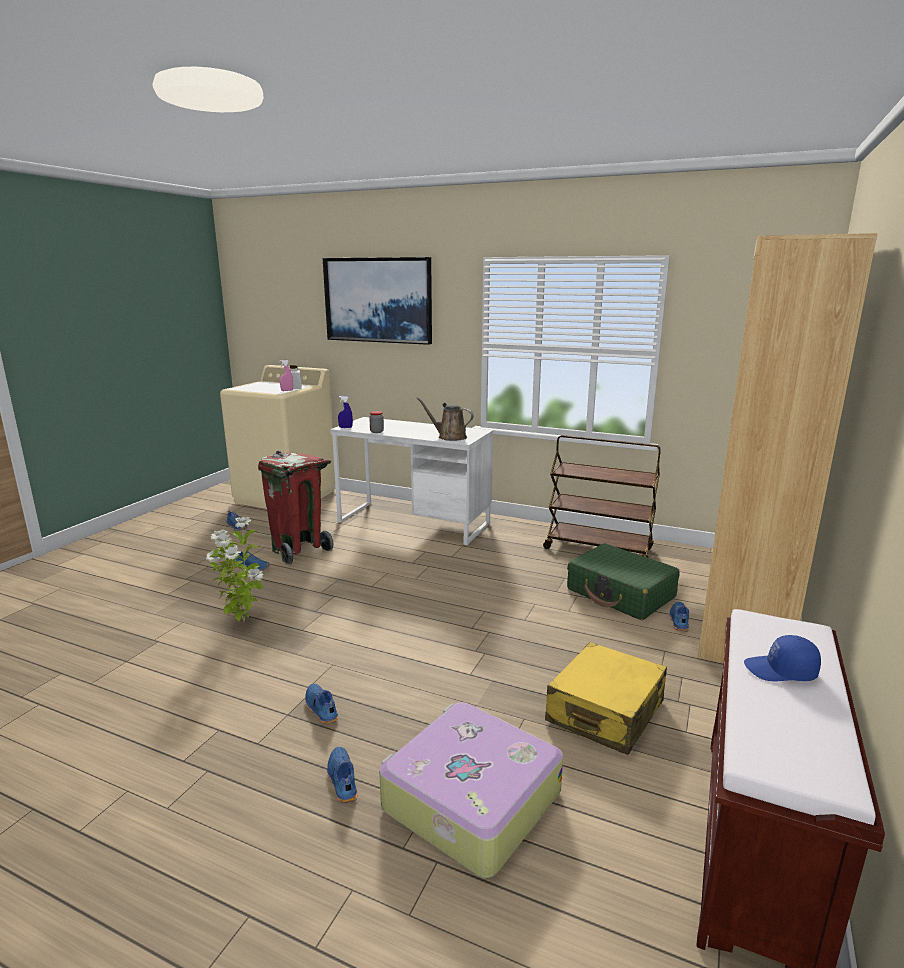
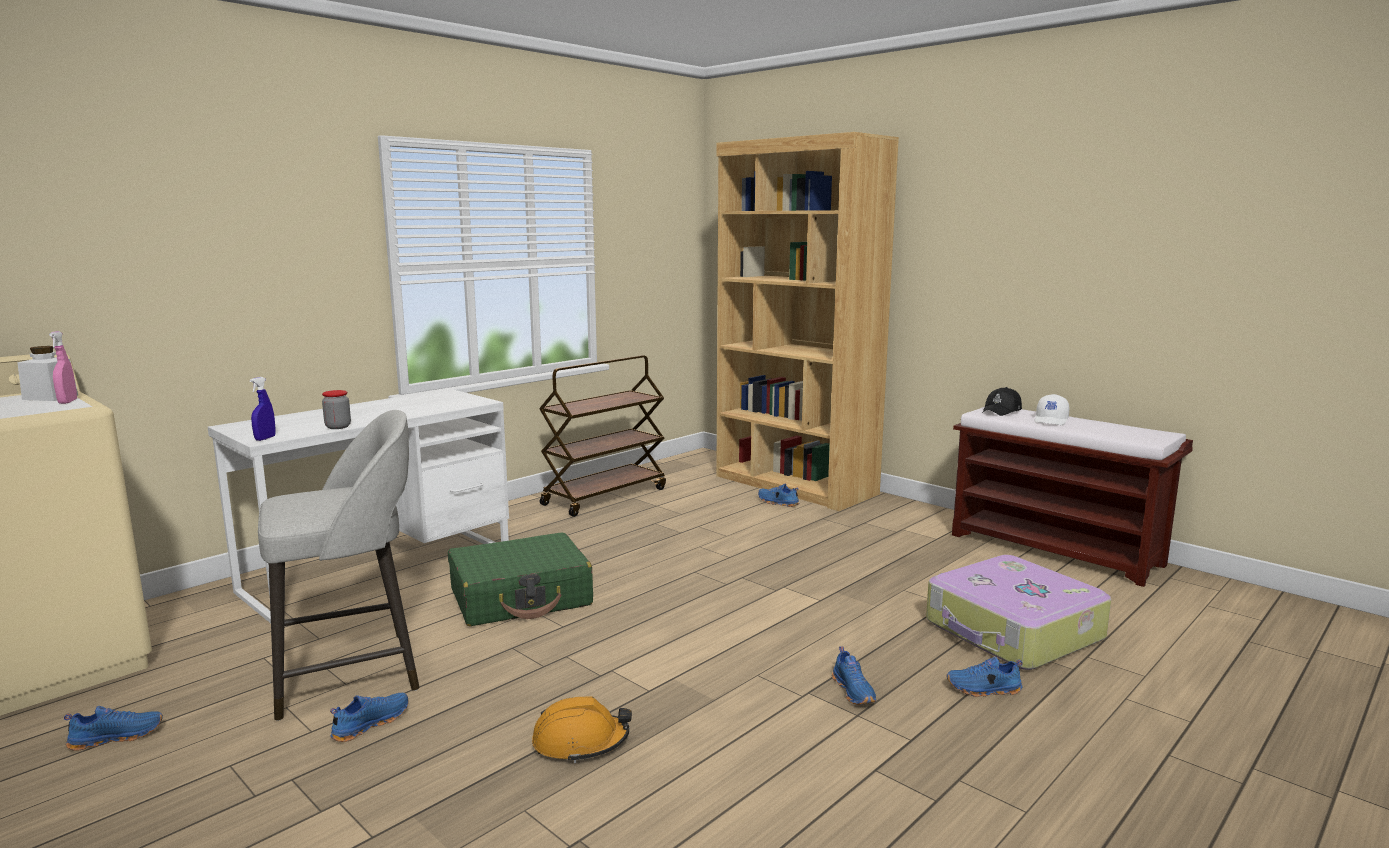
camera: 70 degrees left, 5 degrees down
(242, 622) = (580, 742): potted plant -> orange hard hat
(298, 550) = (351, 673): red trash can -> grey stool
(320, 709) = (854, 691): blue shoe -> blue shoe turned 90 degrees counterclockwise
(378, 300) = (181, 201): picture -> none
(449, 437) = (448, 404): brown watering can -> none
(605, 712) = (904, 558): yellow suitcase -> none
(621, 594) = (711, 509): green suitcase -> green suitcase (521, 598)
(780, 671) = (1051, 420): blue cap -> white cap
(790, 633) = (1002, 411): none -> black cap

